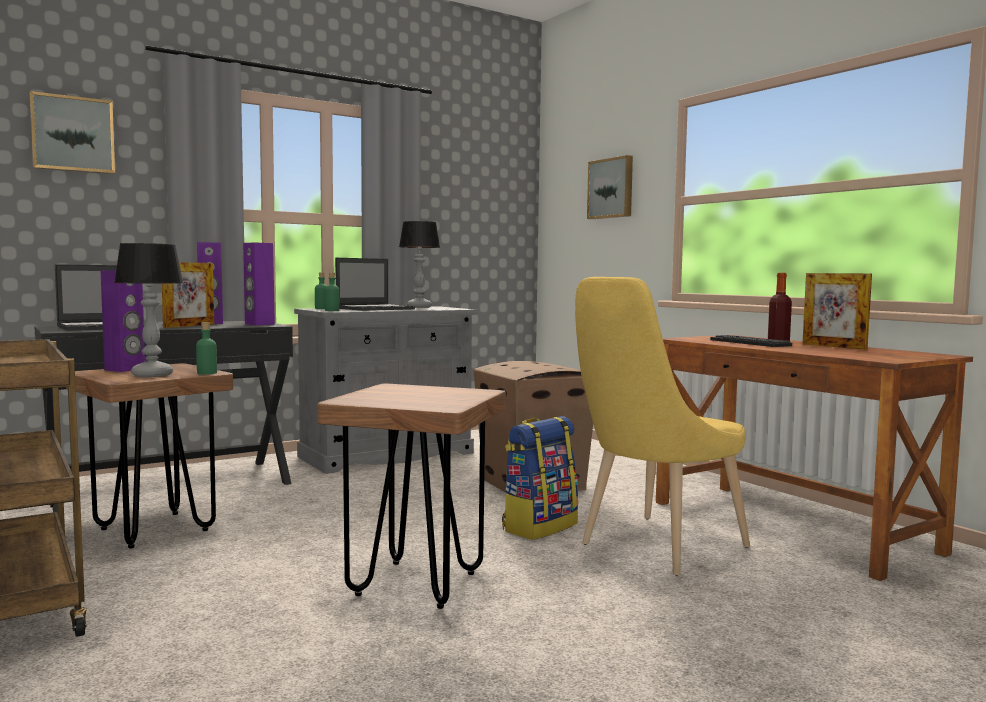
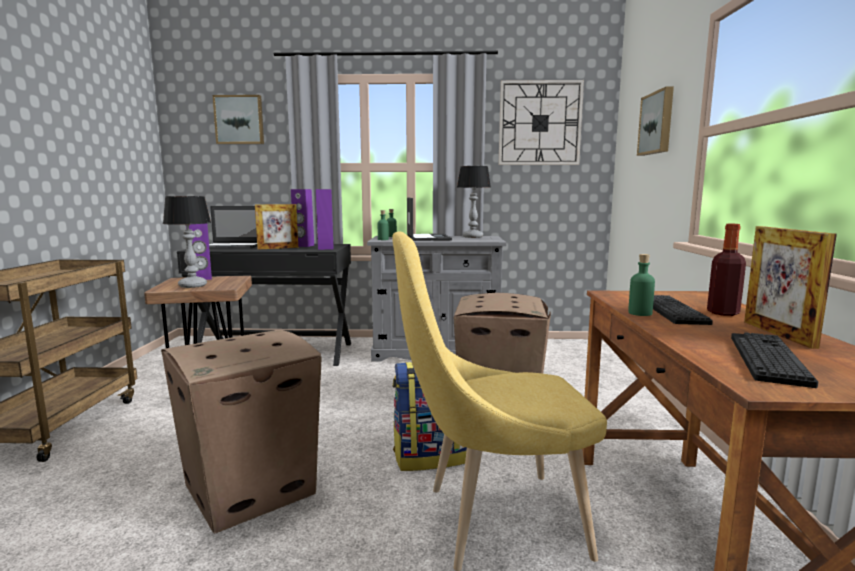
camera: 35 degrees right, 5 degrees up
(207, 373) = (224, 287): green bottle -> green bottle (640, 313)
(375, 308) = (427, 238): laptop -> laptop turned 90 degrees counterclockwise
(416, 583) = (251, 488): brown stool -> cardboard box
(468, 177) = (539, 123): none -> wall clock
(861, 353) = (768, 359): none -> keyboard

